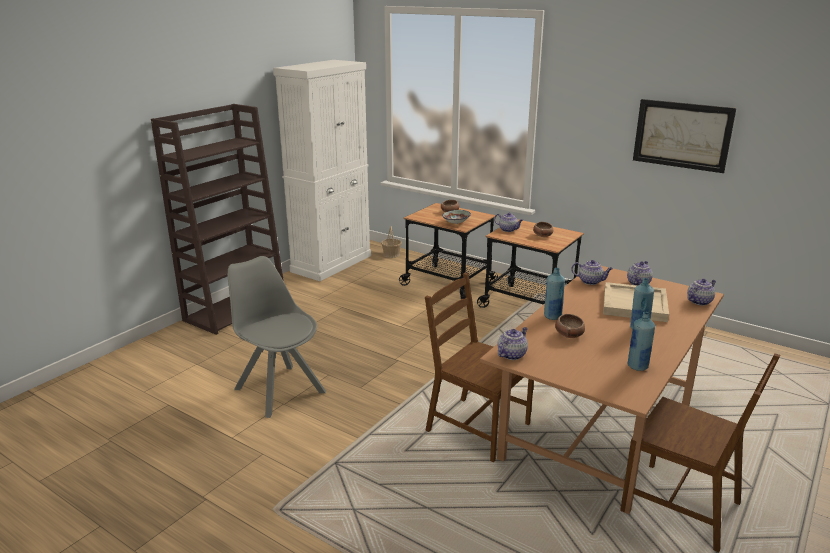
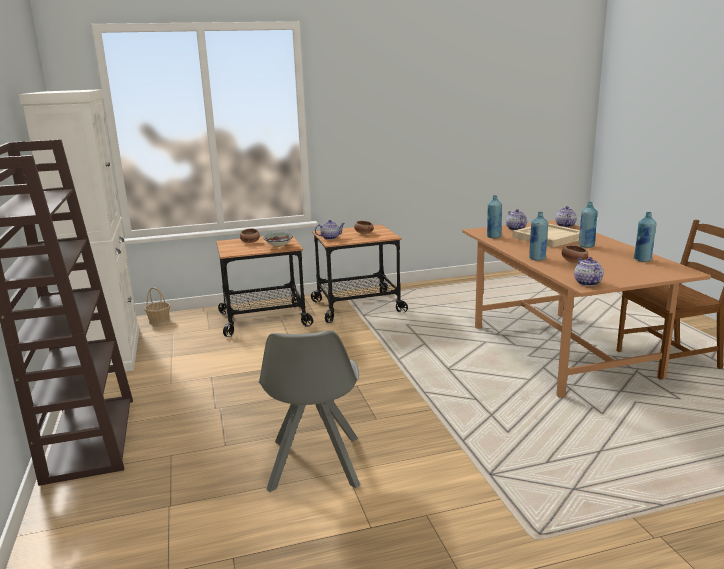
camera: 50 degrees left, 5 degrees down
(278, 389) = (314, 465): grey chair -> grey chair turned 90 degrees counterclockwise
(476, 428) = (507, 391): brown chair -> none
(591, 281) = (493, 237): teapot -> blue bottle
(682, 135) = (437, 121): picture -> none

